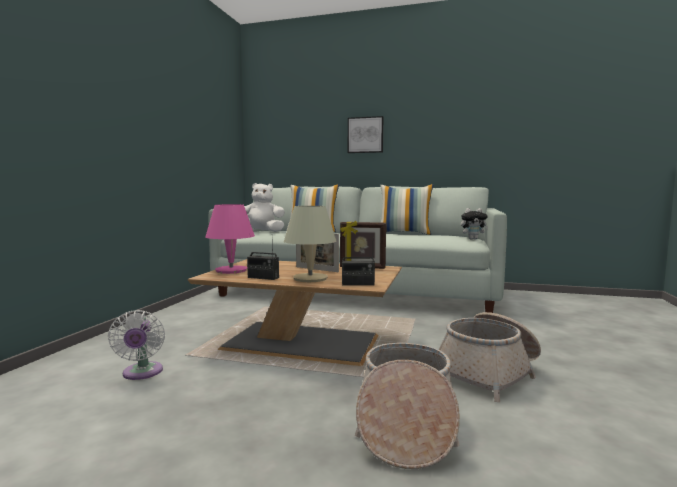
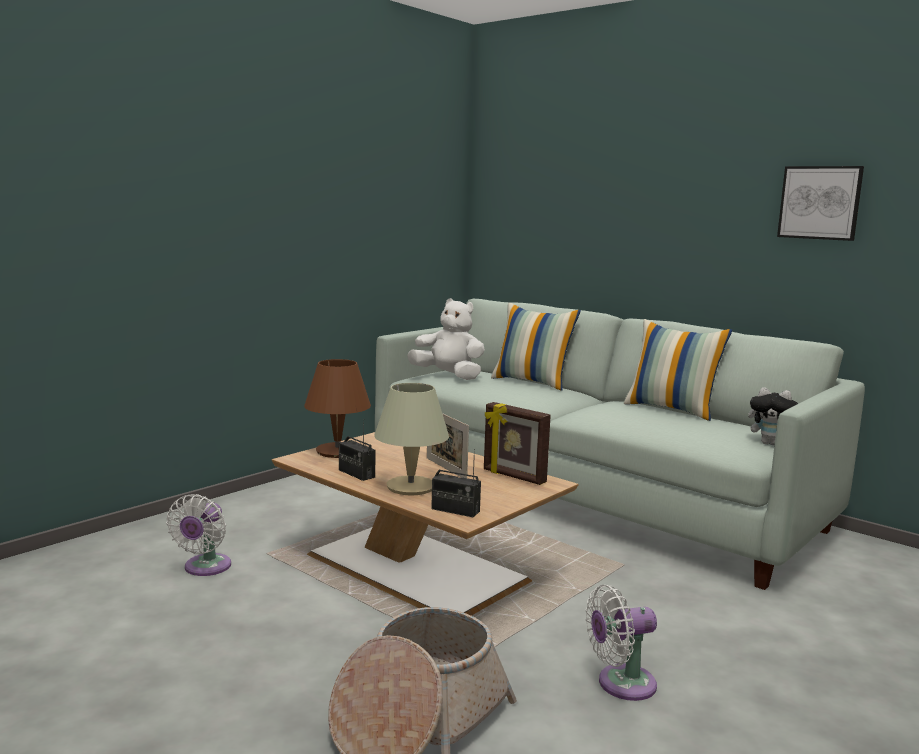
camera: 25 degrees right, 5 degrees up
(231, 270) = (338, 451): pink table lamp -> brown table lamp
(365, 135) = (648, 221): picture -> picture (820, 203)
(488, 373) = (620, 684): basket -> white fan

